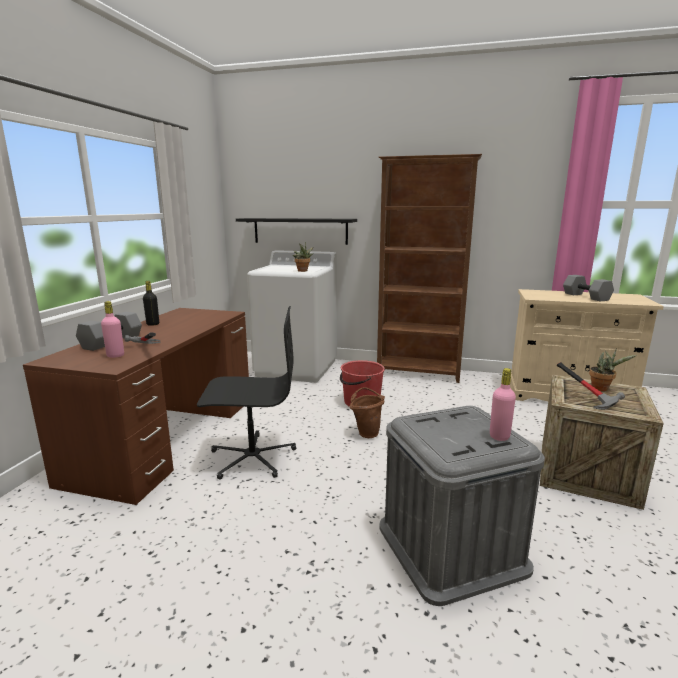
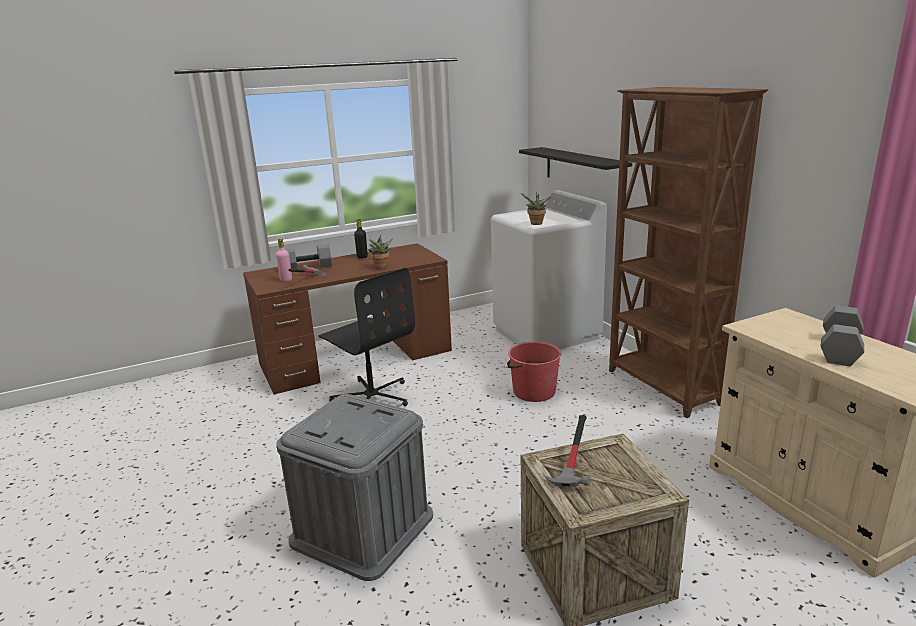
camera: 50 degrees right, 5 degrees up
(366, 432) = (480, 420): brown bucket -> none
(499, 436) = (358, 439): pink bottle -> none
(602, 389) = (625, 472): potted plant -> potted plant (381, 267)

